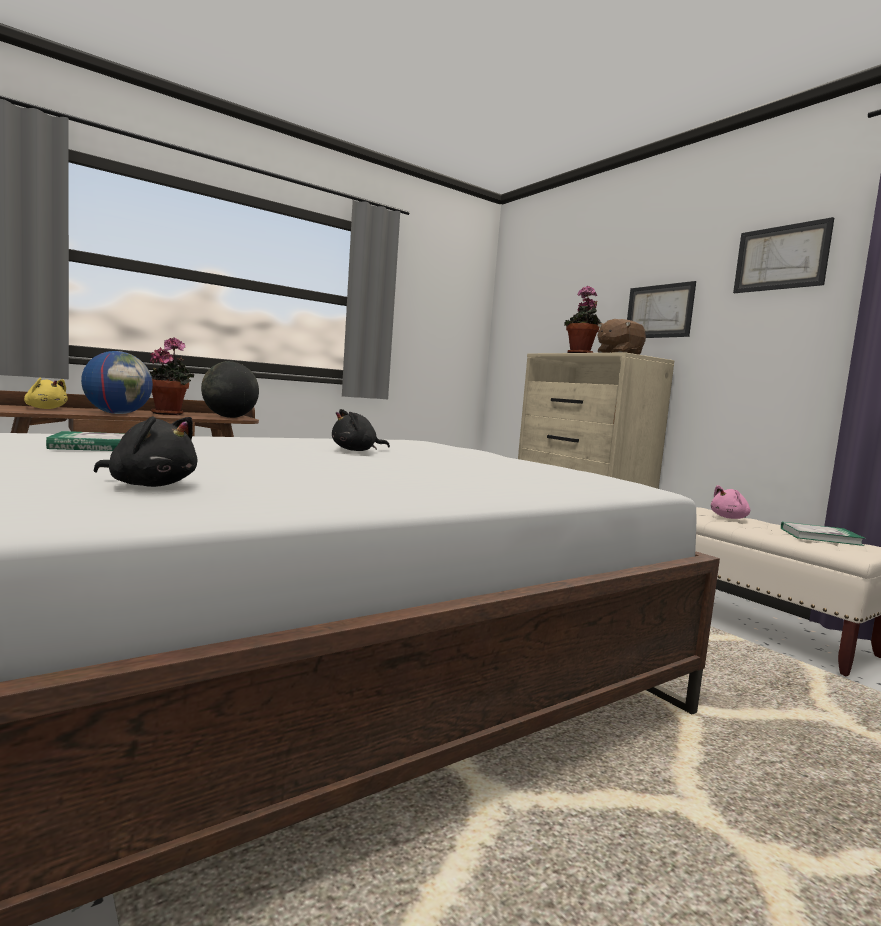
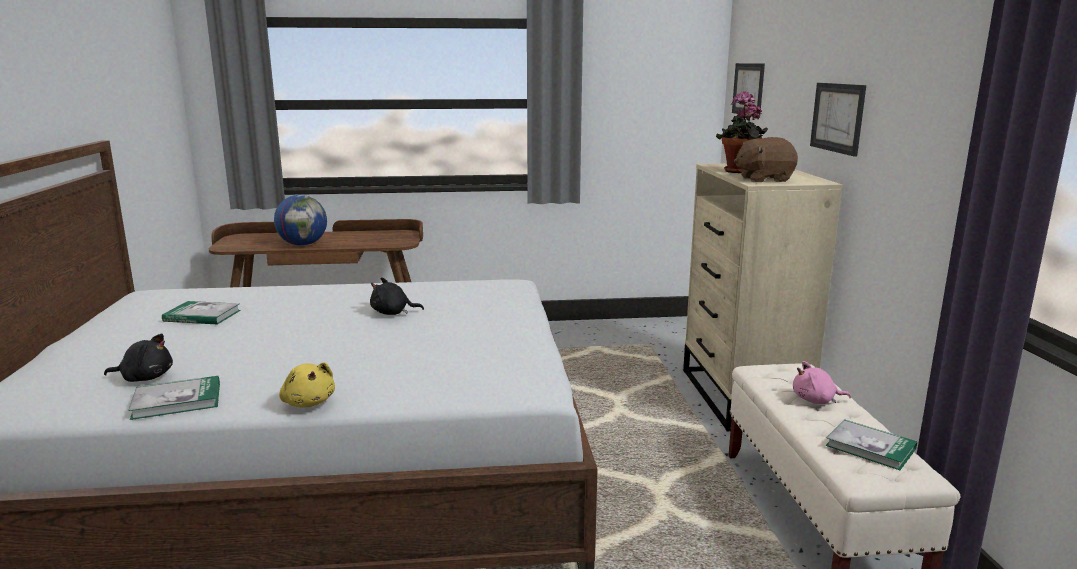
camera: 30 degrees right, 10 degrees up
(45, 408) = (261, 239): yellow plush toy -> yellow plush toy (308, 402)
(150, 485) = (145, 378): black plush toy -> black plush toy turned 45 degrees counterclockwise
(170, 414) = (350, 238): potted plant -> none
(229, 417) = (394, 241): globe -> none
(266, 500) = (177, 401): none -> book
(781, 258) = (932, 70): picture -> picture (748, 89)

